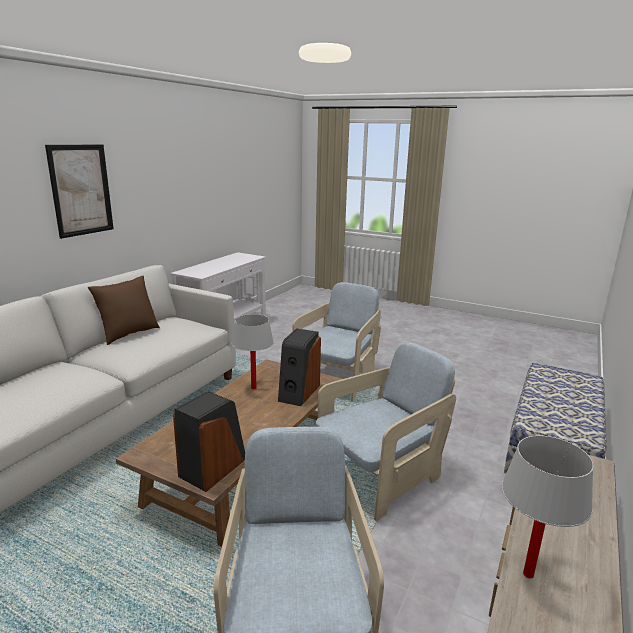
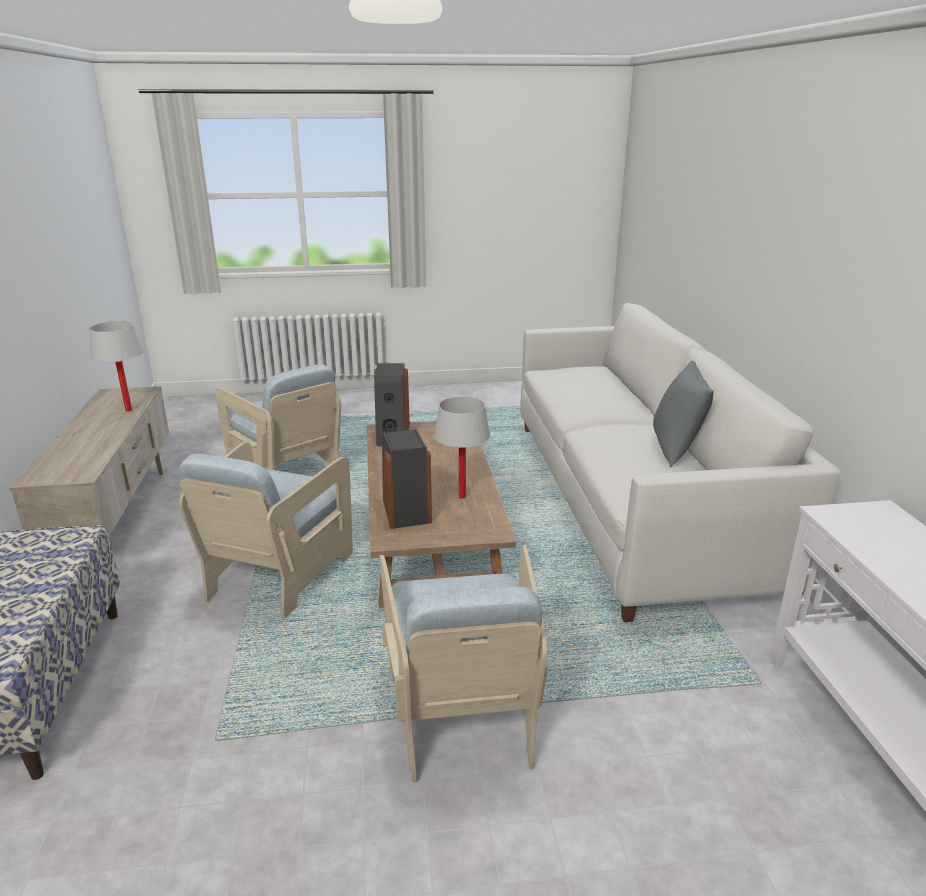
camera: 145 degrees right, 5 degrees up
(81, 190) = (820, 249): picture -> none
(128, 334) = (676, 449): brown pillow -> grey pillow

